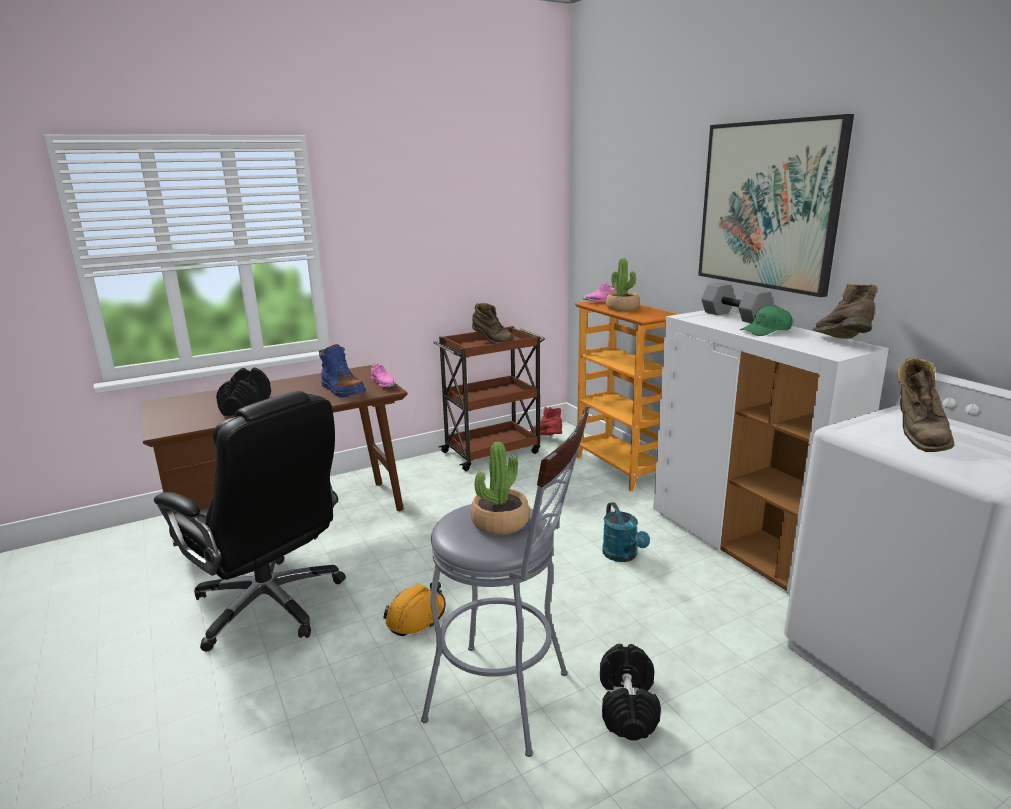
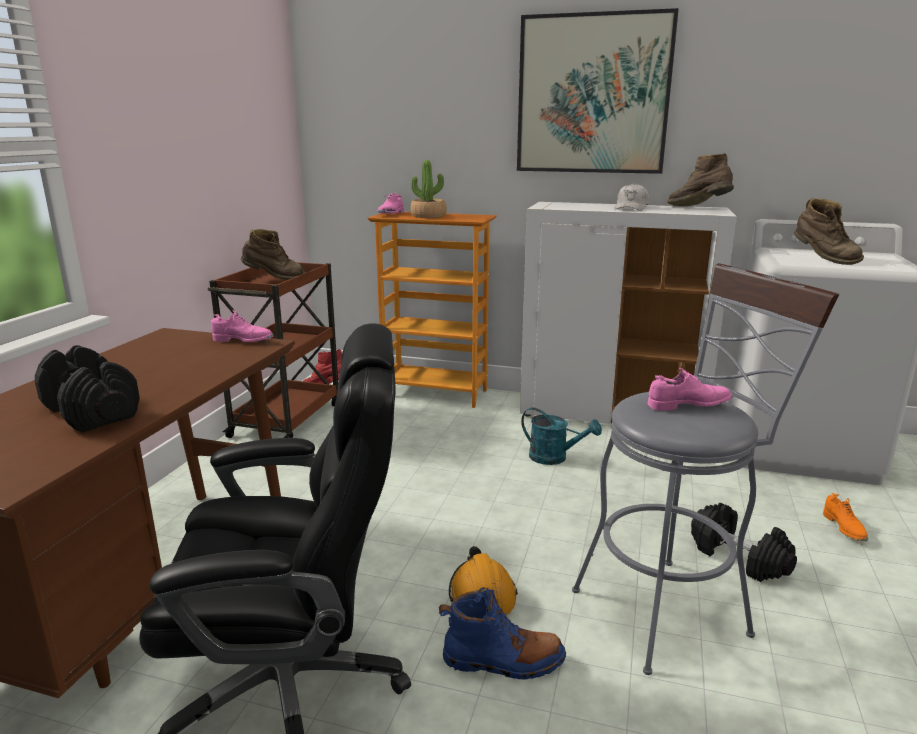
camera: 45 degrees left, 0 degrees up
(342, 391) = (202, 359): blue boot -> blue boot (503, 661)
(500, 522) = (688, 405): potted plant -> pink shoe
(736, 317) = (578, 204): grey dumbbell -> none
(766, 331) = (631, 208): green cap -> white cap
(786, 752) = (844, 528): none -> orange shoe

